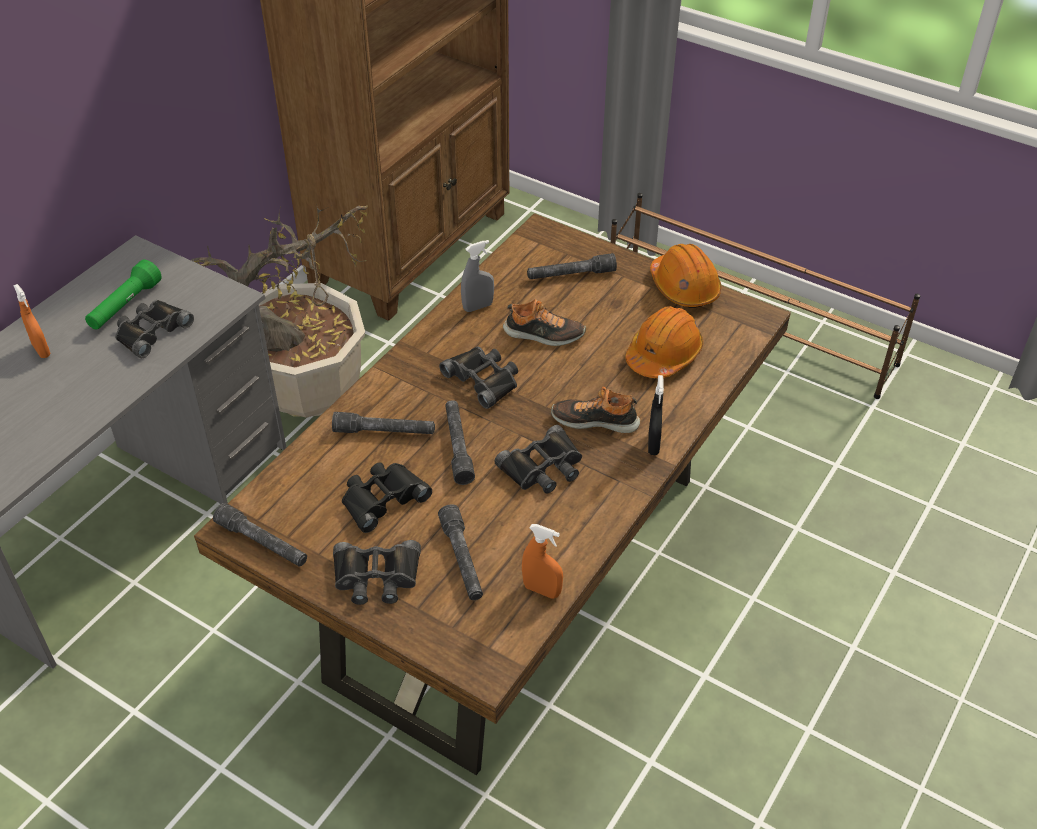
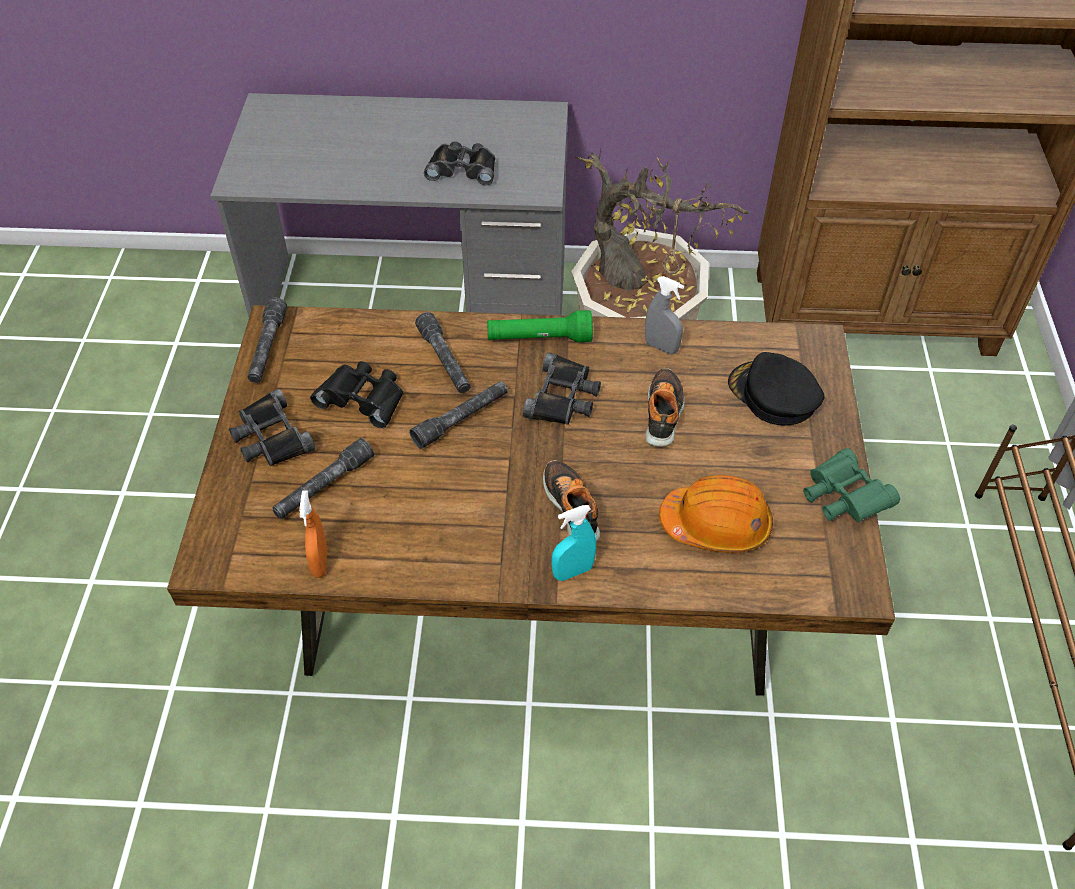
camera: 60 degrees right, 5 degrees up
(41, 350) = (396, 126): orange spray bottle -> none
(125, 306) = (479, 140): green flashlight -> green flashlight (539, 339)
(543, 334) = (663, 413): shoe -> shoe turned 150 degrees counterclockwise
(543, 468) = (477, 495): black binoculars -> none
(571, 275) = (773, 395): grey flashlight -> black cap
(653, 444) = (573, 572): black spray bottle -> turquoise spray bottle
(684, 287) = (842, 499): orange hard hat -> green binoculars

